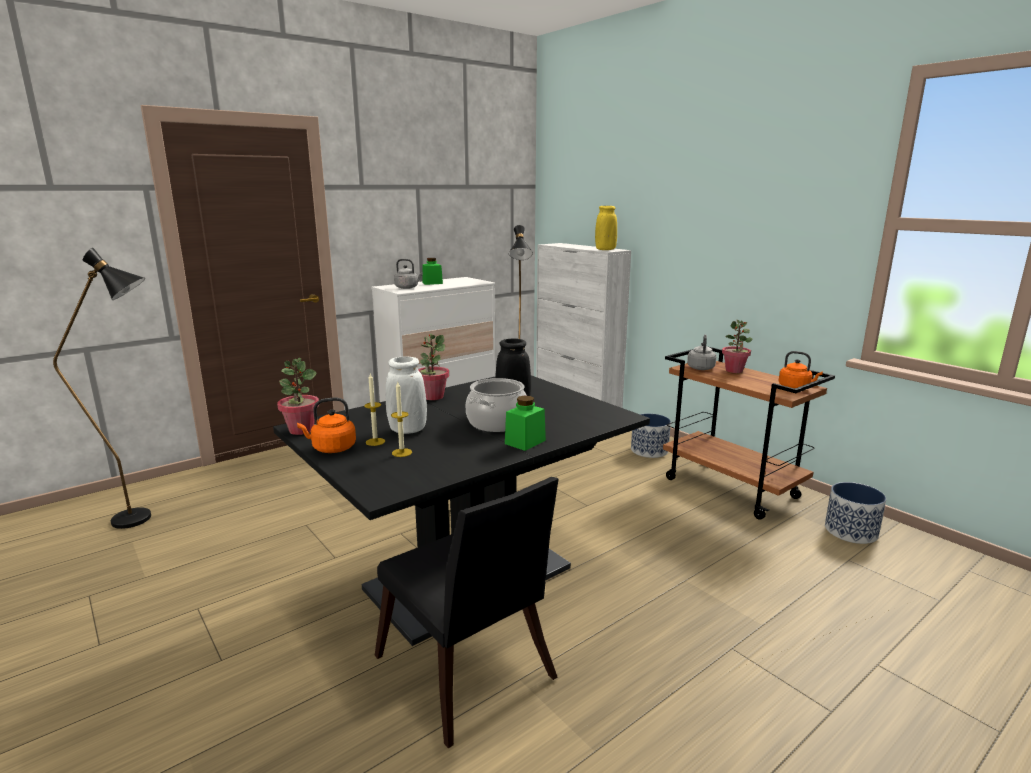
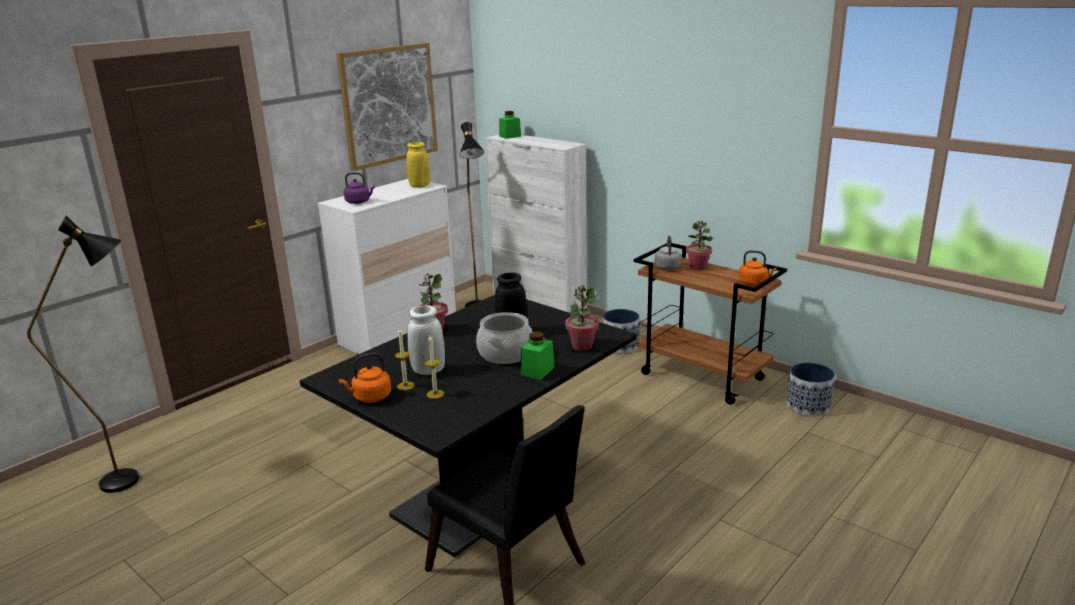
camera: 10 degrees left, 5 degrees up
(301, 430) = (329, 381): potted plant -> potted plant (582, 346)
(408, 288) = (359, 202): grey kettle -> purple kettle
(432, 283) = (381, 192): green jar -> green jar (510, 136)
(449, 206) = (388, 105): none -> picture
(605, 250) = (560, 145): yellow vase -> yellow vase (419, 186)

